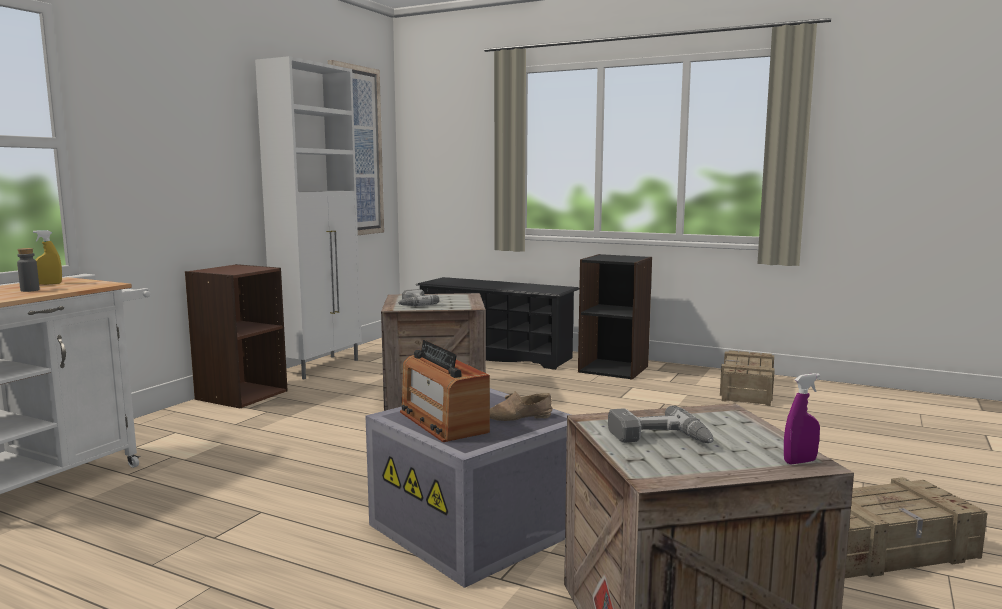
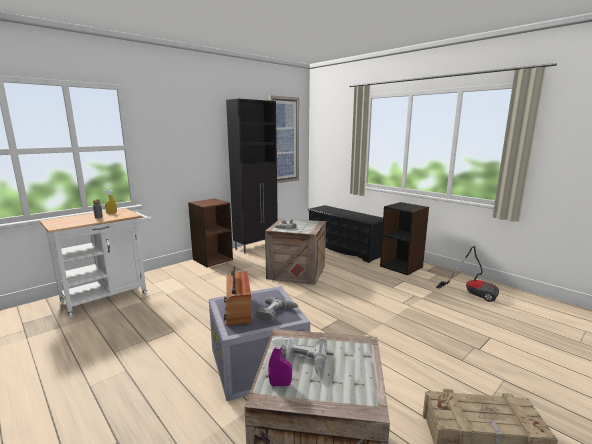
camera: 20 degrees right, 5 degrees up
(320, 367) = (256, 247): white cabinet -> black cabinet
(518, 417) = (277, 313): beige shoe -> power drill
(746, 390) = (472, 293): crate -> vacuum cleaner
(800, 461) = (364, 403): purple spray bottle -> purple spray bottle (280, 384)

